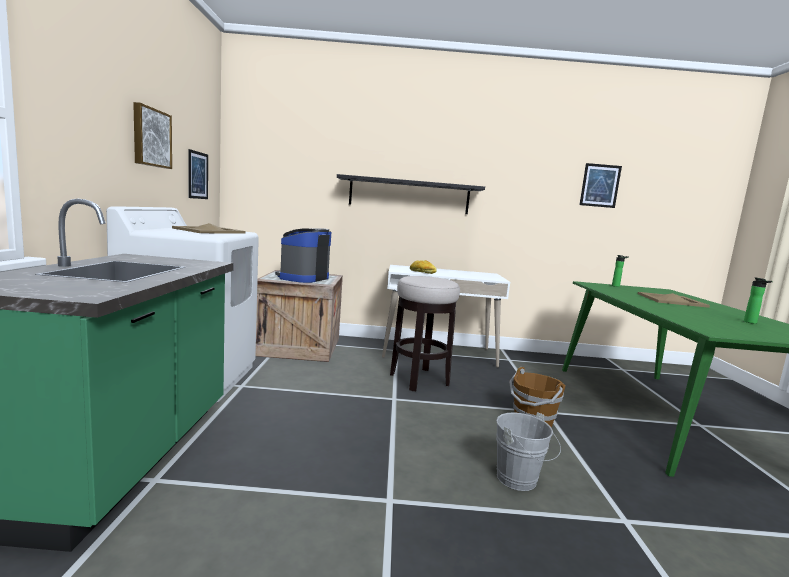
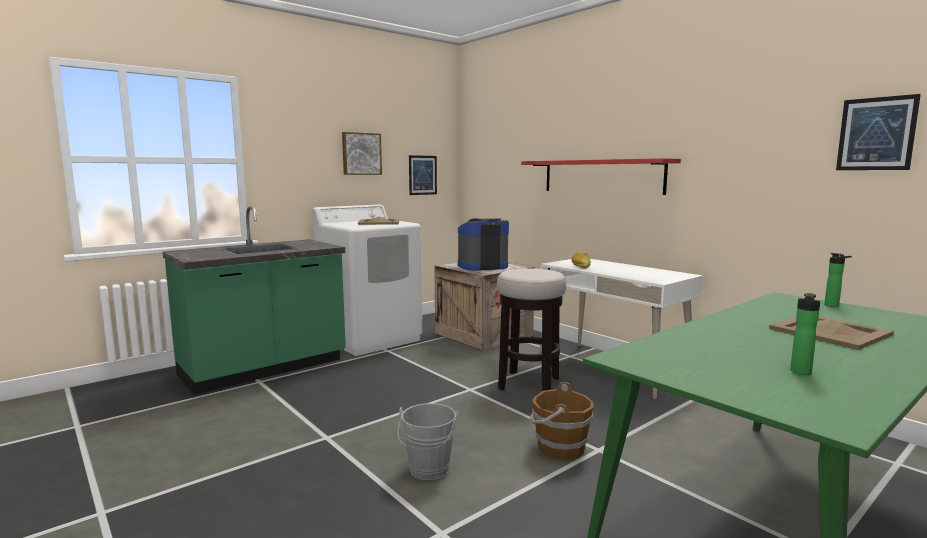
camera: 50 degrees right, 0 degrees up
(409, 195) = (601, 176): black shelf -> red shelf

